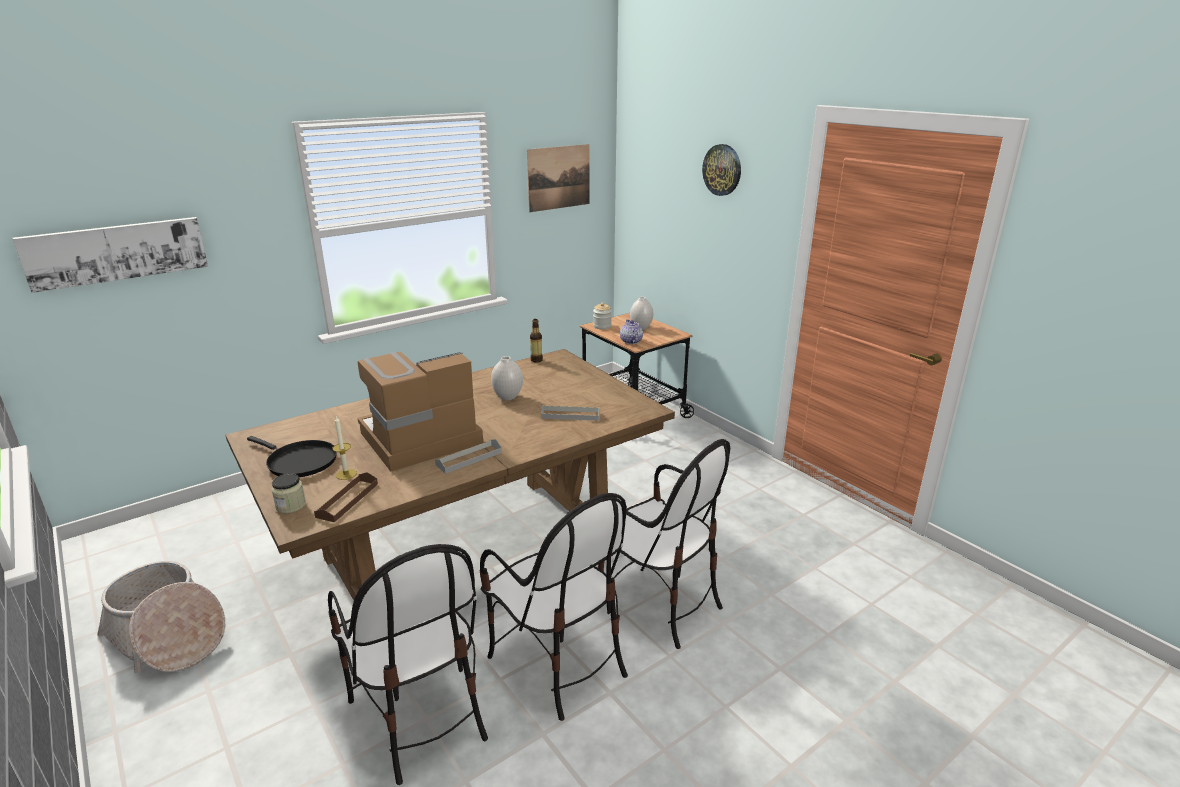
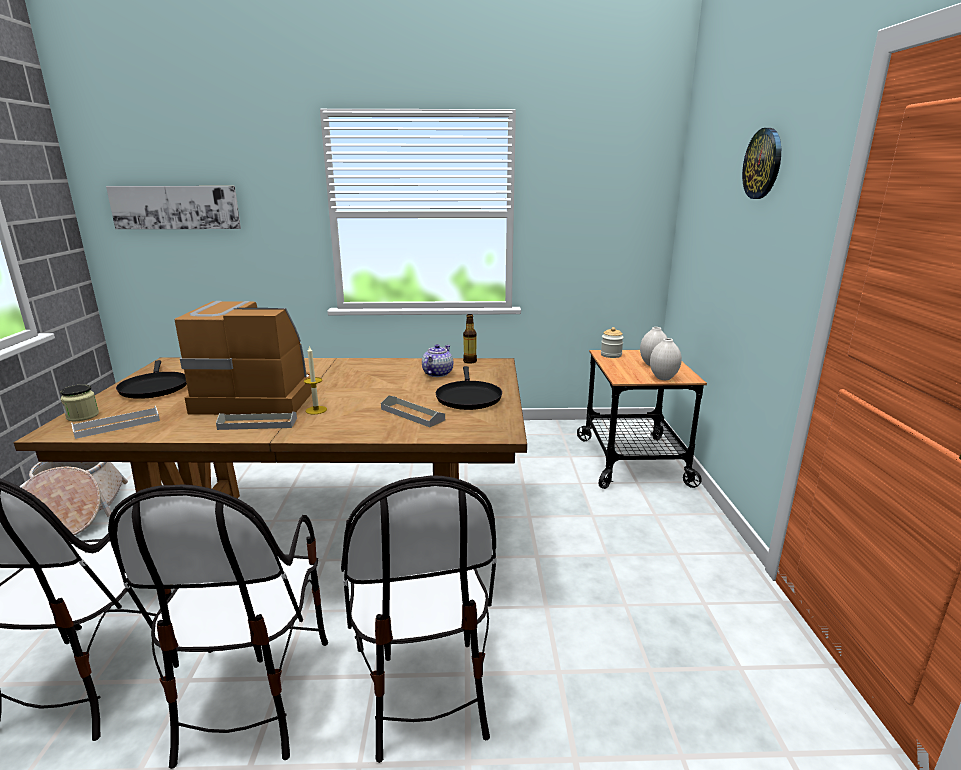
camera: 35 degrees right, 5 degrees down
(346, 474) = (159, 406): candle -> candle (316, 410)
(347, 500) = (117, 425): brown tray -> white tray
(508, 397) = (387, 384): white vase -> white vase (663, 378)
(559, 177) = (600, 187): picture -> none
(586, 390) = (468, 397): none -> black frying pan
(631, 341) = (621, 373): teapot -> teapot (437, 373)

